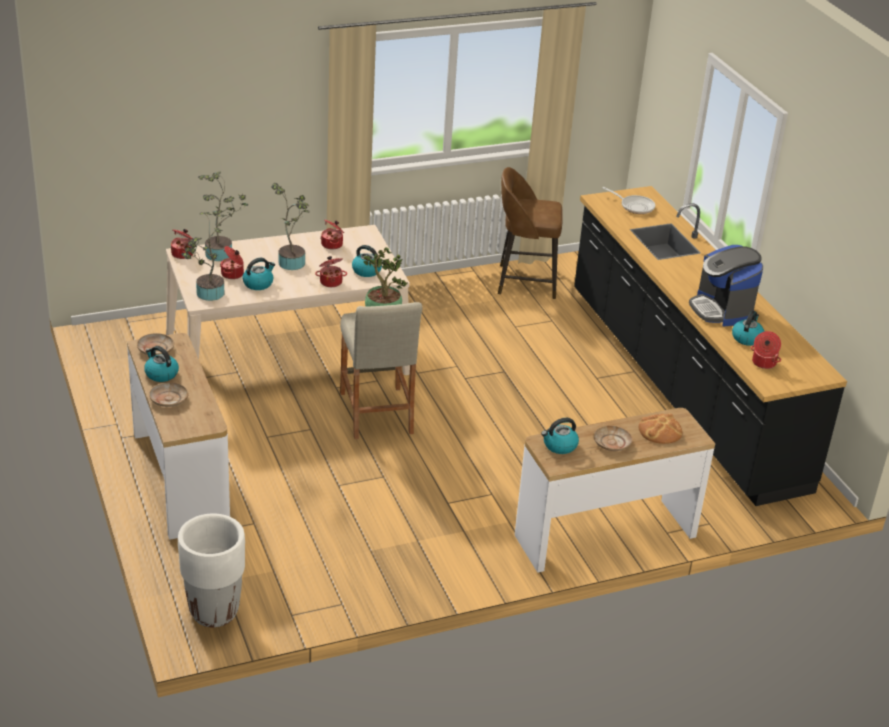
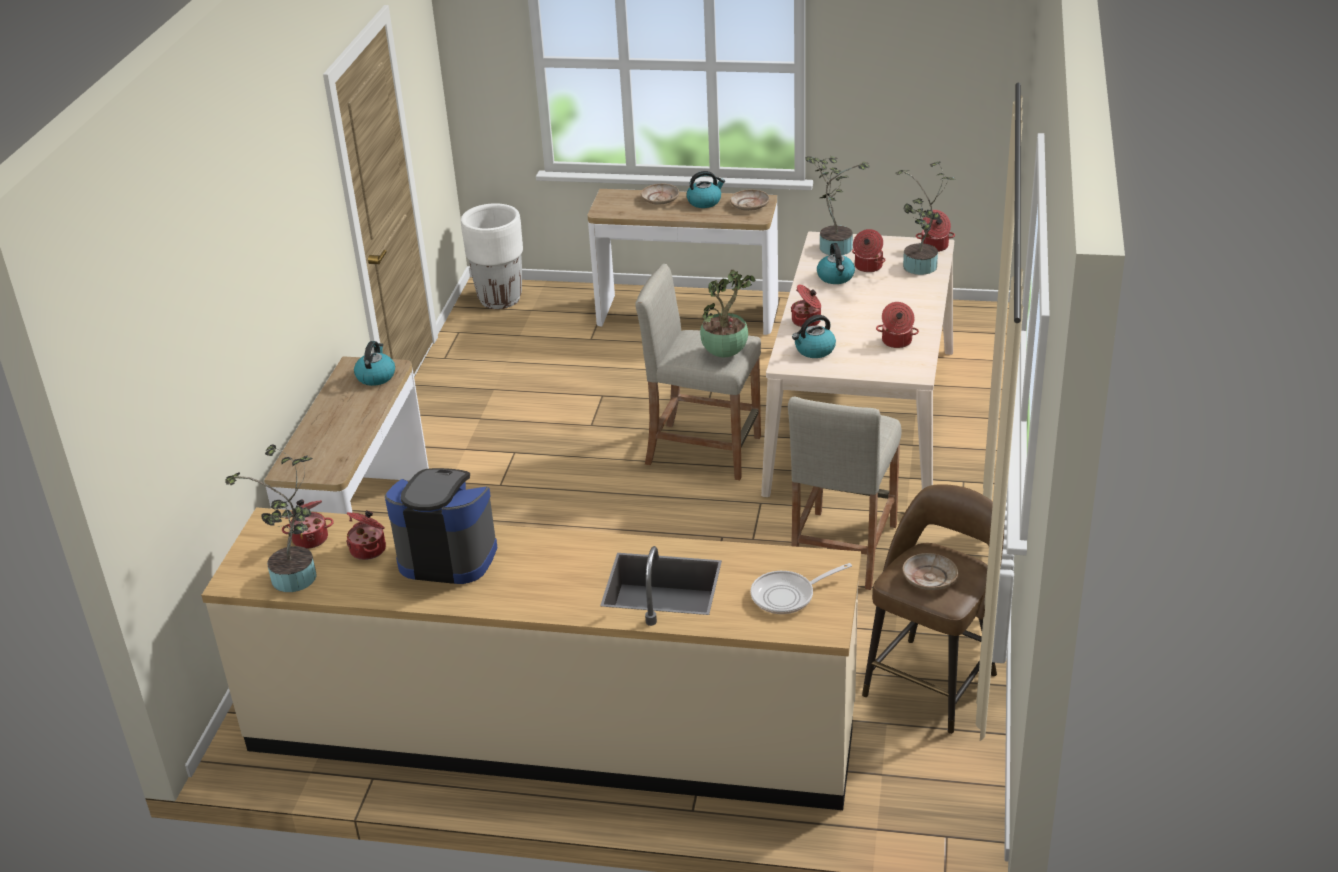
camera: 125 degrees right, 0 degrees up
(293, 261) = (872, 307): potted plant -> potted plant (297, 580)
(438, 331) = (842, 549): none -> beige stool
(612, 443) = (343, 410): beige plate -> beige plate (929, 578)
(660, 431) = (324, 449): bread -> none
(682, 388) = (551, 731): black counter -> beige counter
(747, 338) = (369, 549): kettle -> cooking pot

